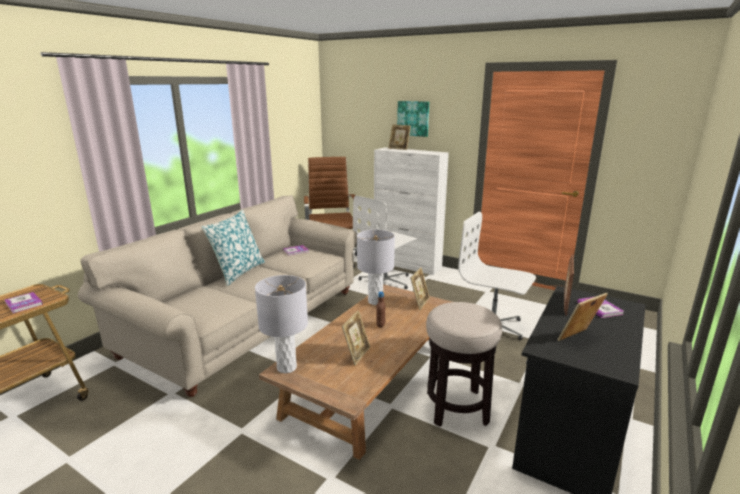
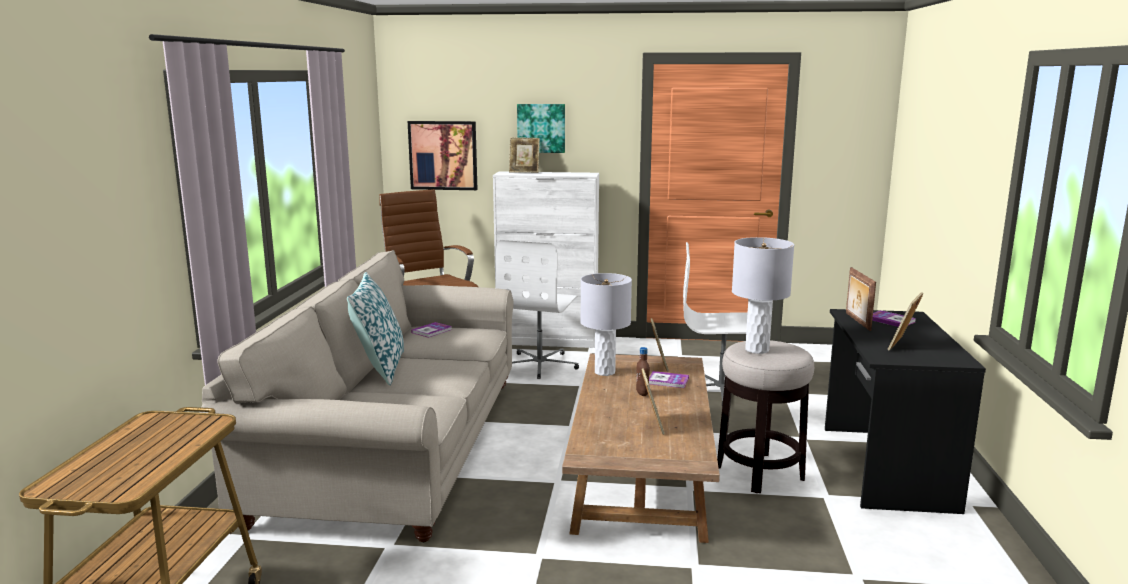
camera: 25 degrees left, 5 degrees down
(24, 303) = (173, 435): book -> book (668, 381)
(287, 367) = (587, 453): grey table lamp -> grey table lamp (757, 349)
(354, 134) = (443, 155): none -> picture

